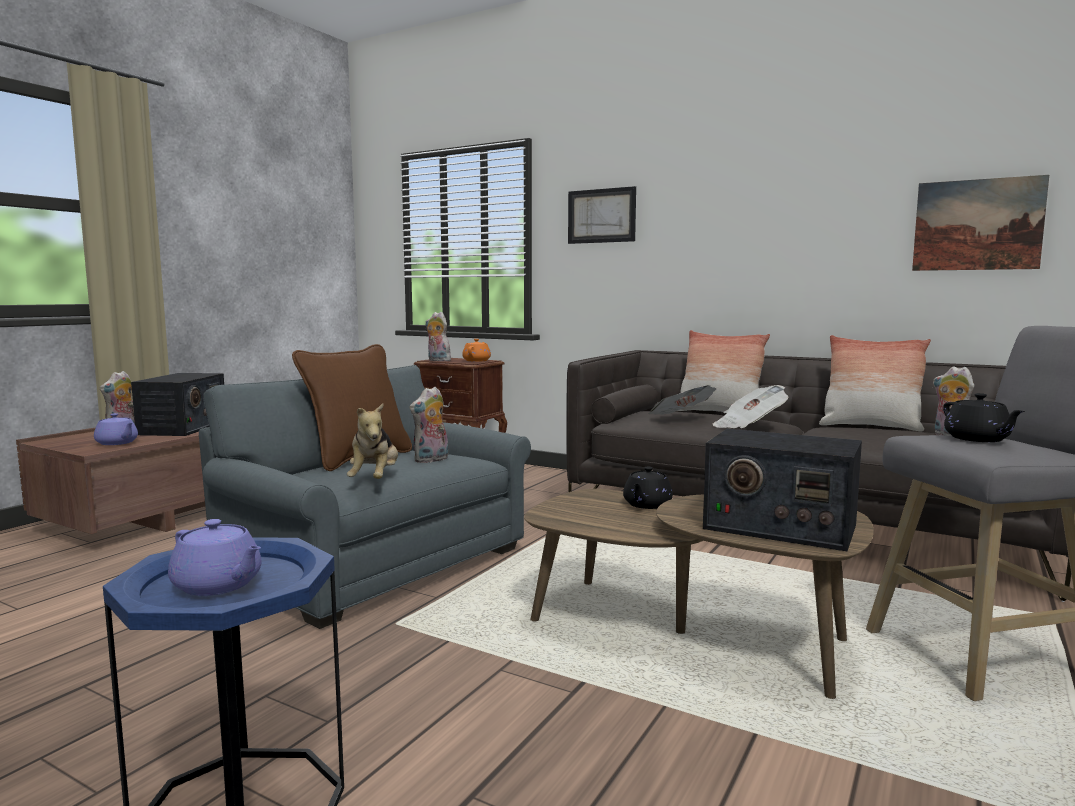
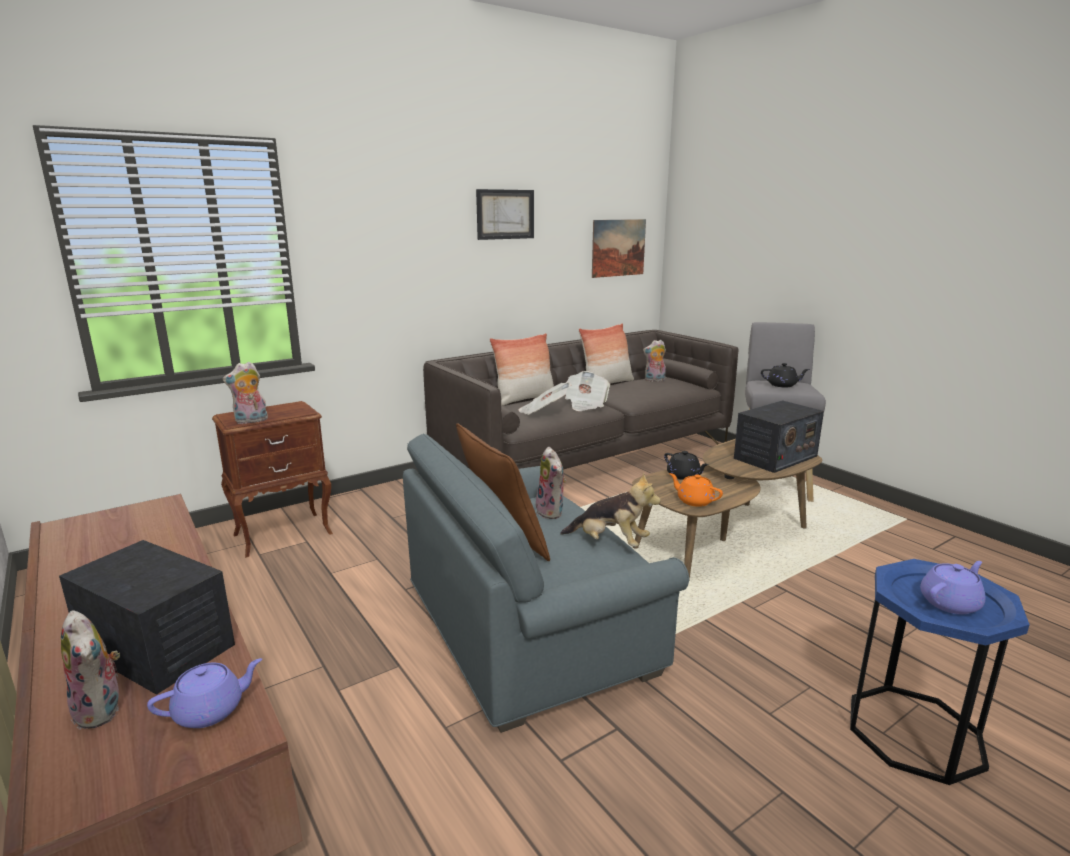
camera: 65 degrees left, 10 degrees up
(477, 360) = (288, 408): orange teapot -> orange teapot (694, 501)
(601, 216) = (373, 234): picture -> picture (505, 214)

